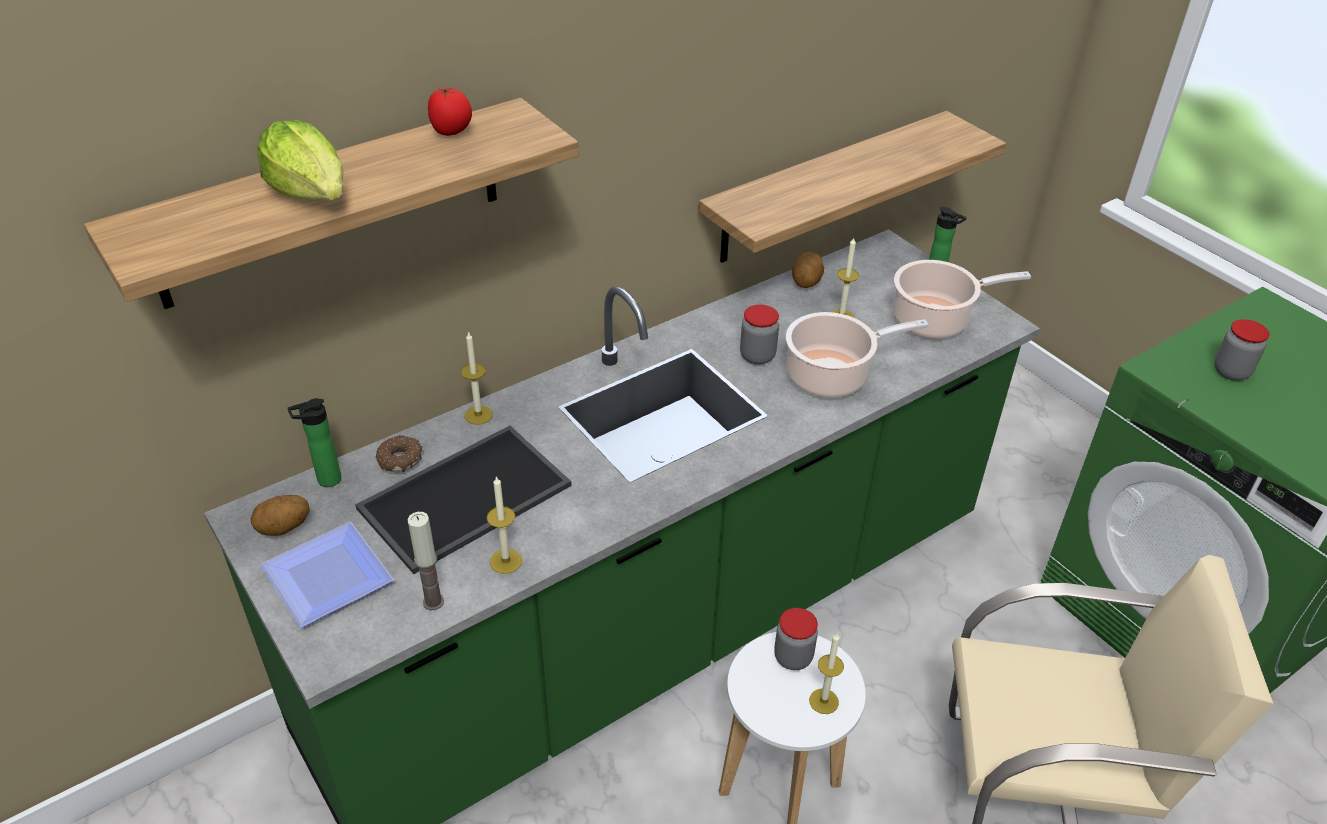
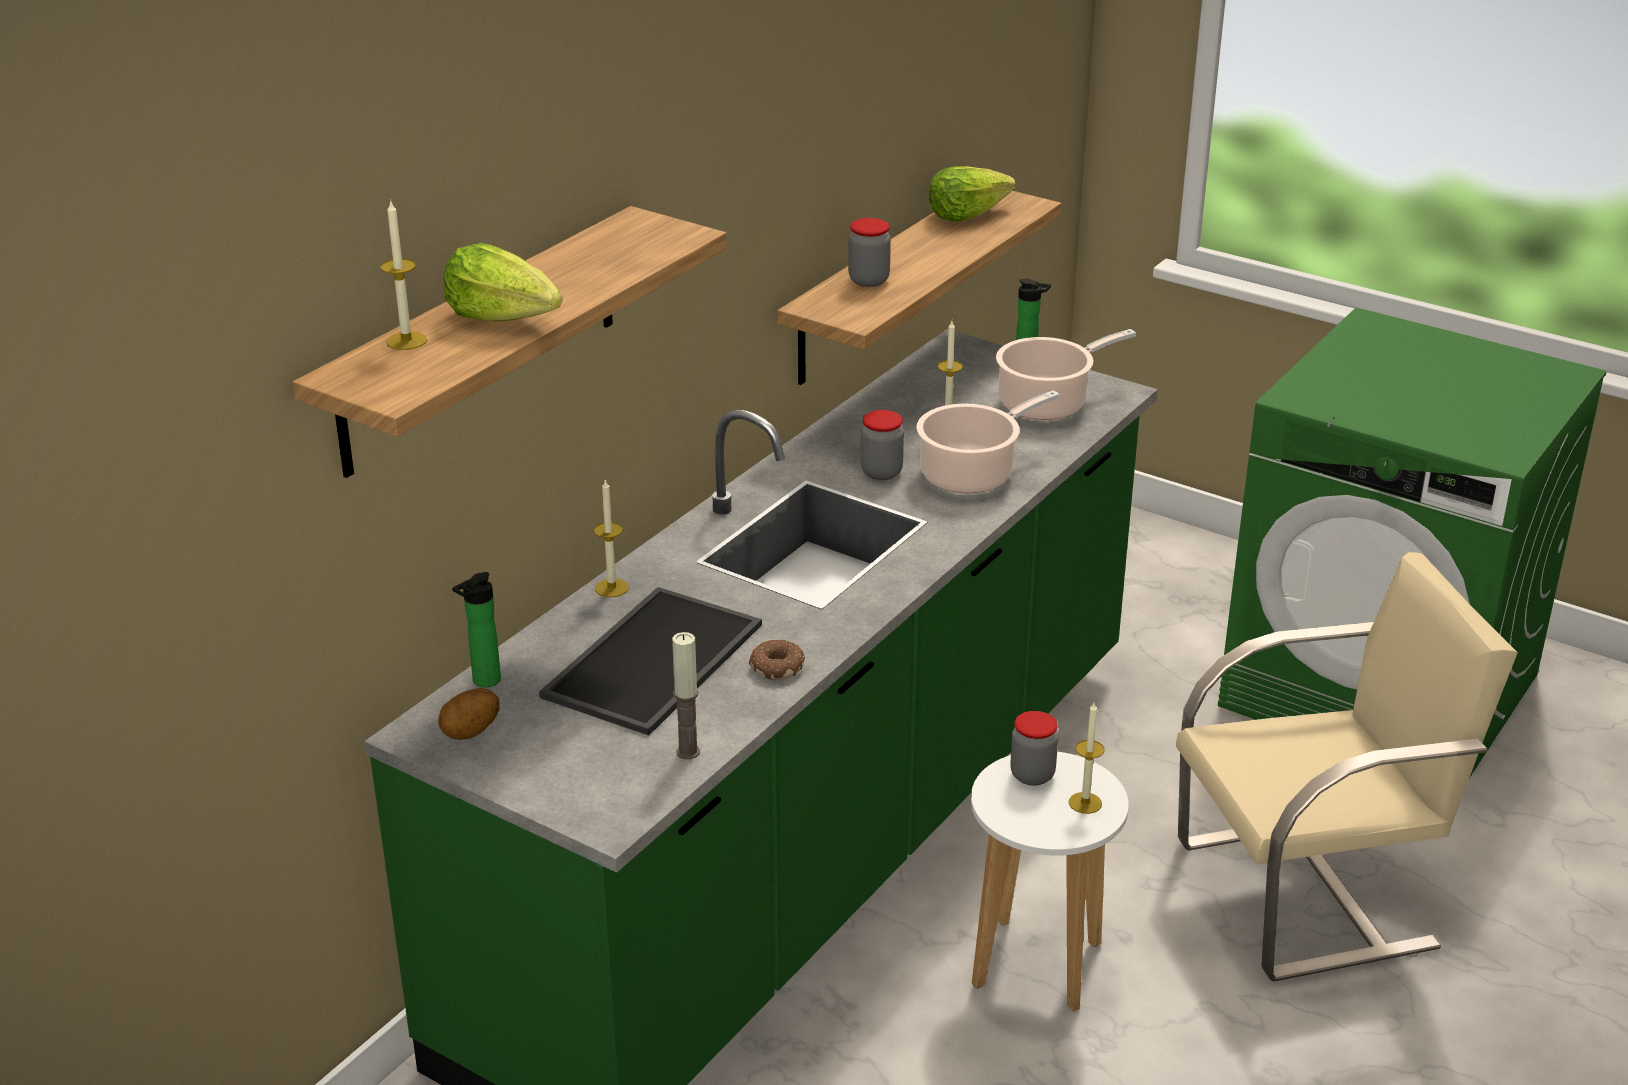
camera: 20 degrees left, 10 degrees down
(333, 577) = (562, 759): plate -> none
(400, 458) = (553, 644): donut -> donut (776, 666)
(451, 131) = (591, 245): tomato -> none
(506, 561) = (739, 702): candle -> candle (406, 341)
(806, 282) = (890, 395): potato -> none
(916, 138) = (966, 214): none -> lettuce
(1231, 371) = (1363, 386): jar -> jar (869, 280)

